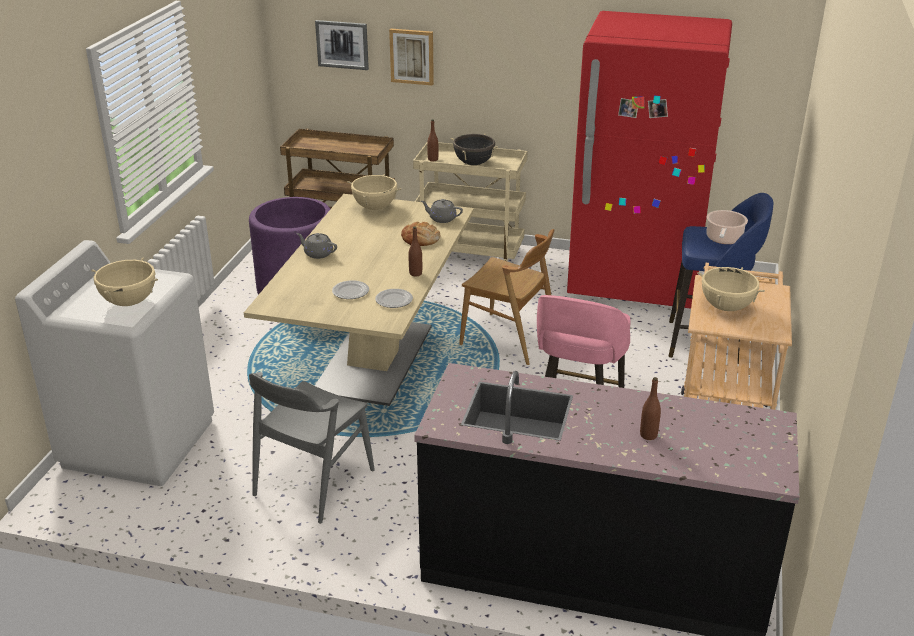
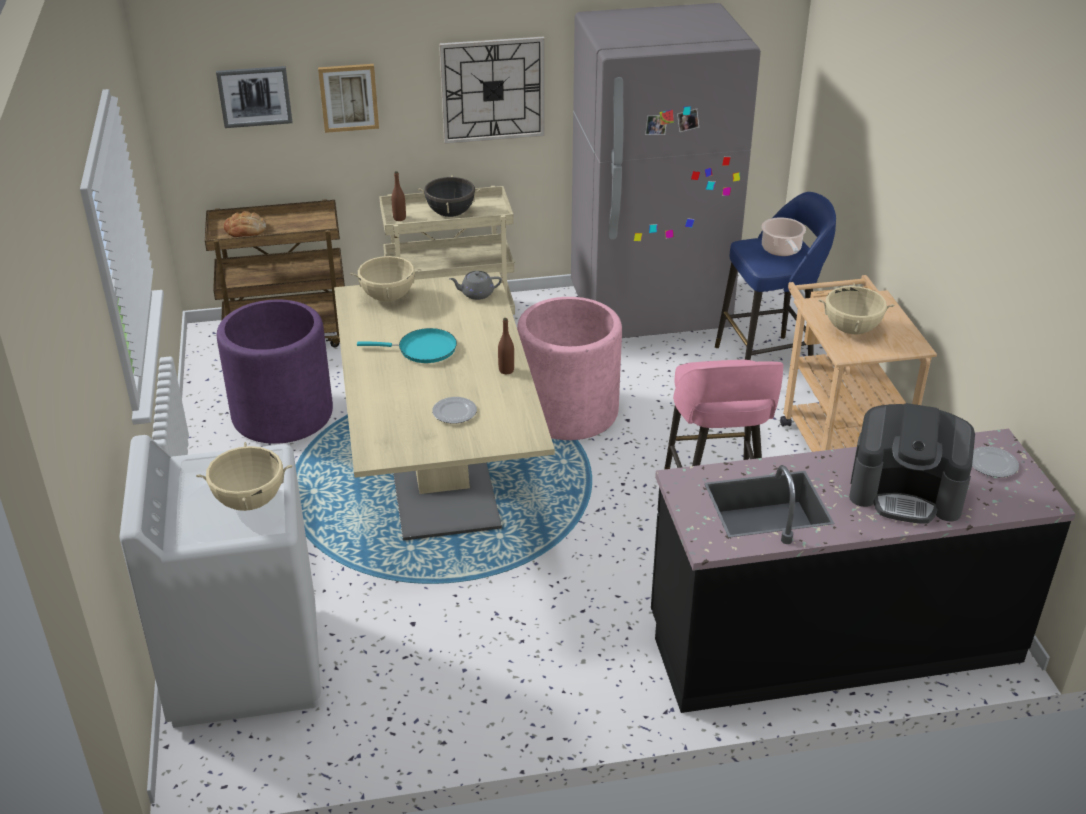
camera: 25 degrees left, 5 degrees up
(313, 482) = (486, 644): grey chair -> none
(318, 254) = (374, 374): grey teapot -> none
(367, 246) = (423, 349): none -> turquoise frying pan
(394, 300) = (511, 410): plate -> plate (993, 464)
(421, 238) = (474, 325): bread -> bread (245, 229)
(508, 339) = (568, 411): brown chair -> pink planter
(526, 68) = (492, 90): none -> wall clock
(634, 282) = (649, 310): red fridge -> grey fridge
(648, 435) = (906, 492): brown bottle -> coffee machine

